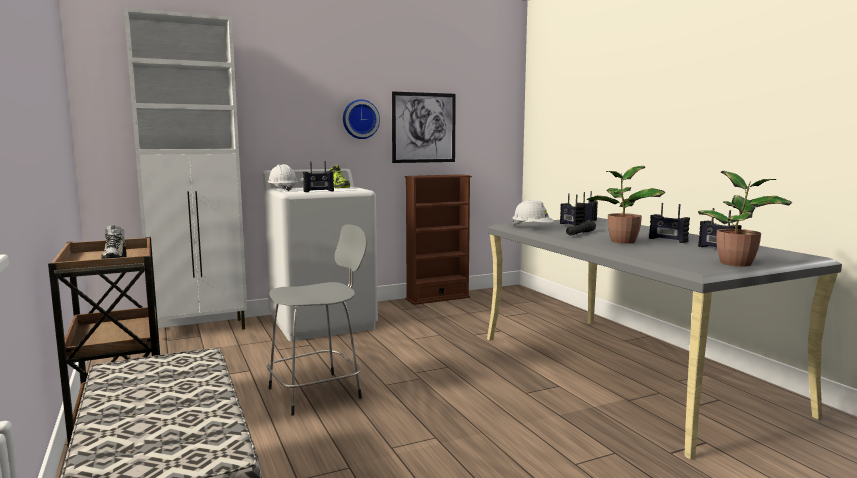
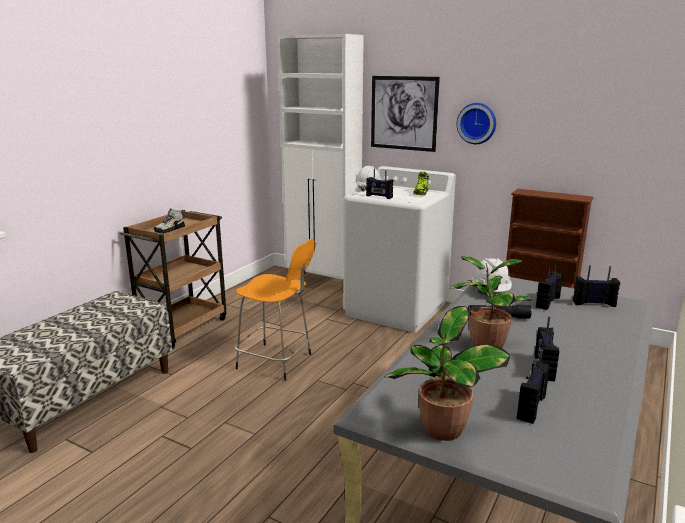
camera: 55 degrees right, 10 degrees up
(318, 392) = (277, 362): grey stool -> orange stool
(424, 127) = (552, 136): picture -> picture (404, 113)

